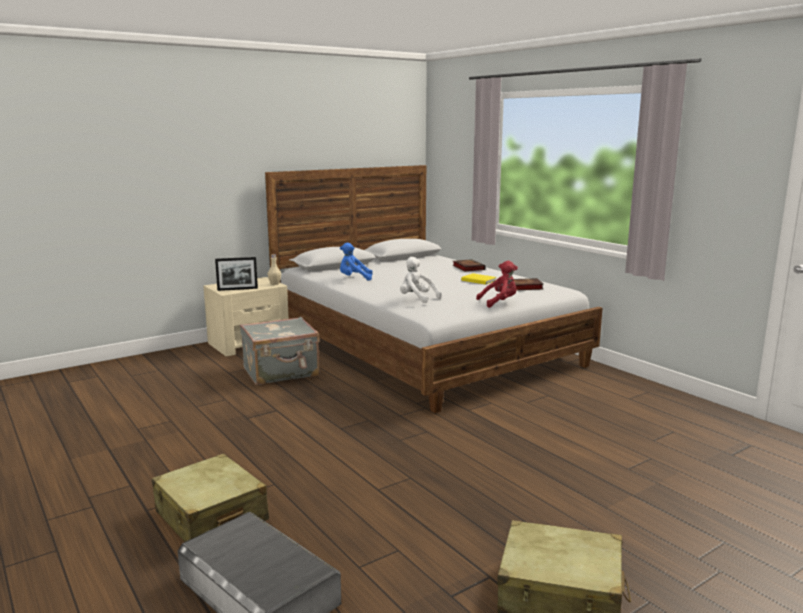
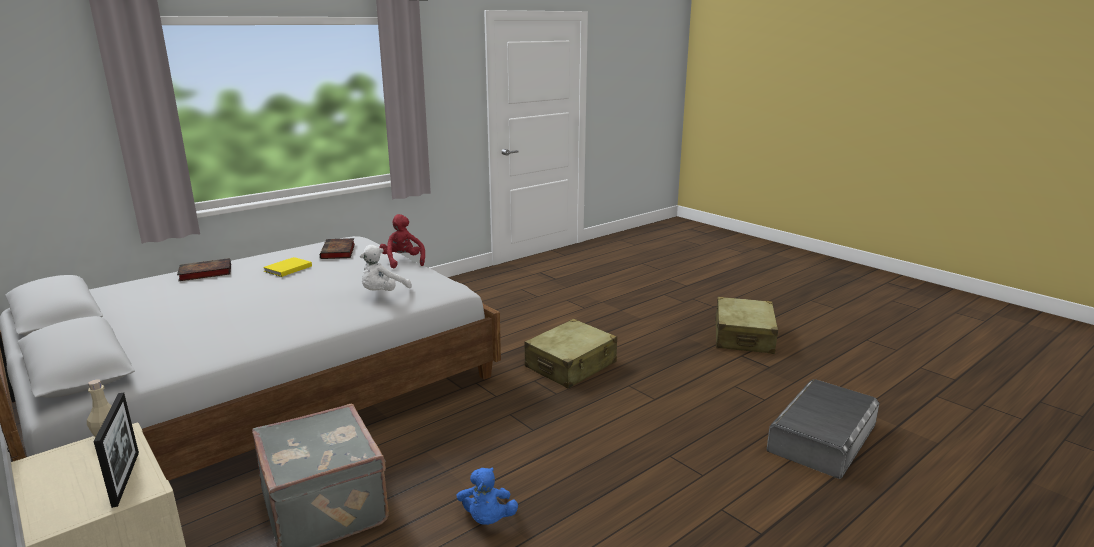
camera: 95 degrees left, 5 degrees up
(211, 517) = (747, 483): beige suitcase -> beige suitcase (571, 365)
(354, 279) = (221, 339): blue plush toy -> blue plush toy (487, 519)

